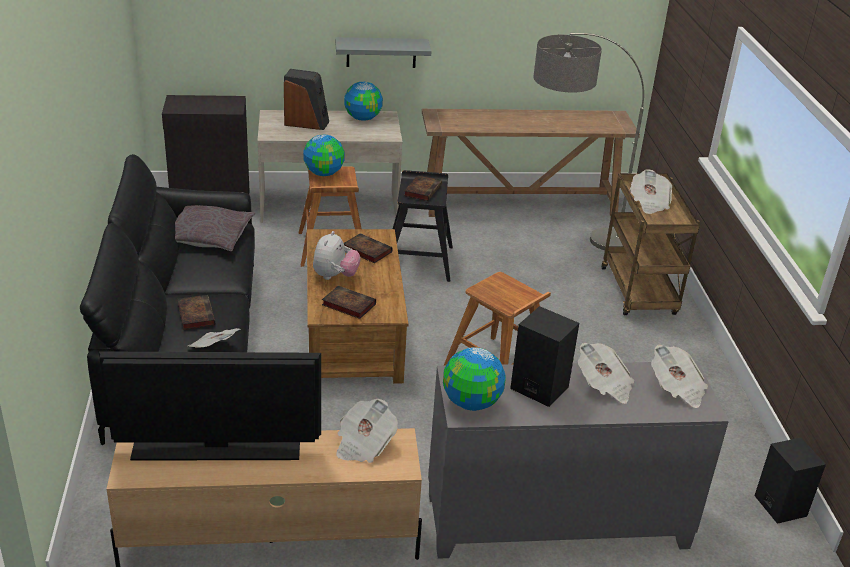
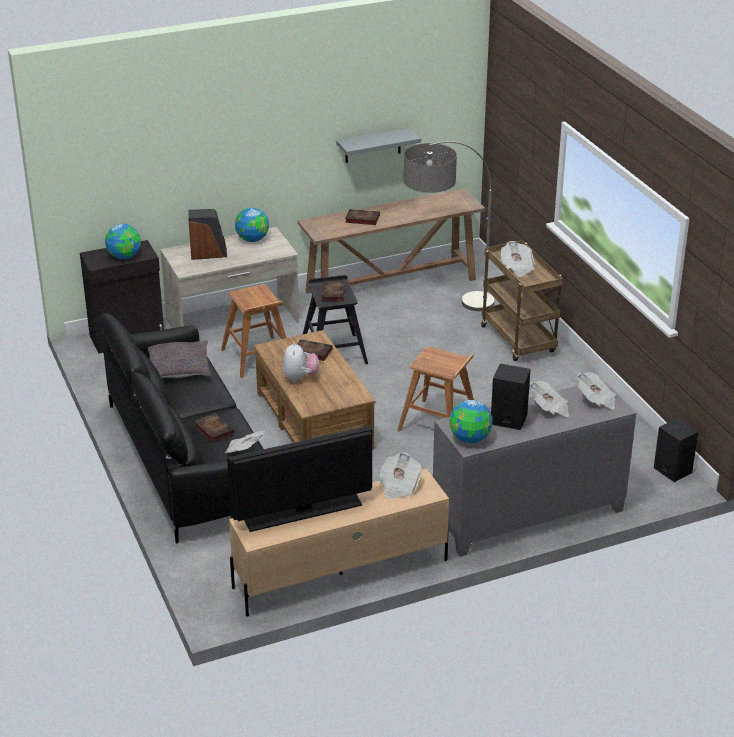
camera: 15 degrees left, 0 degrees up
(324, 173) = (244, 295): globe -> globe (124, 256)
(347, 304) = (322, 397): book -> book (361, 219)
(381, 52) = (258, 180): grey shelf -> grey shelf (373, 145)

